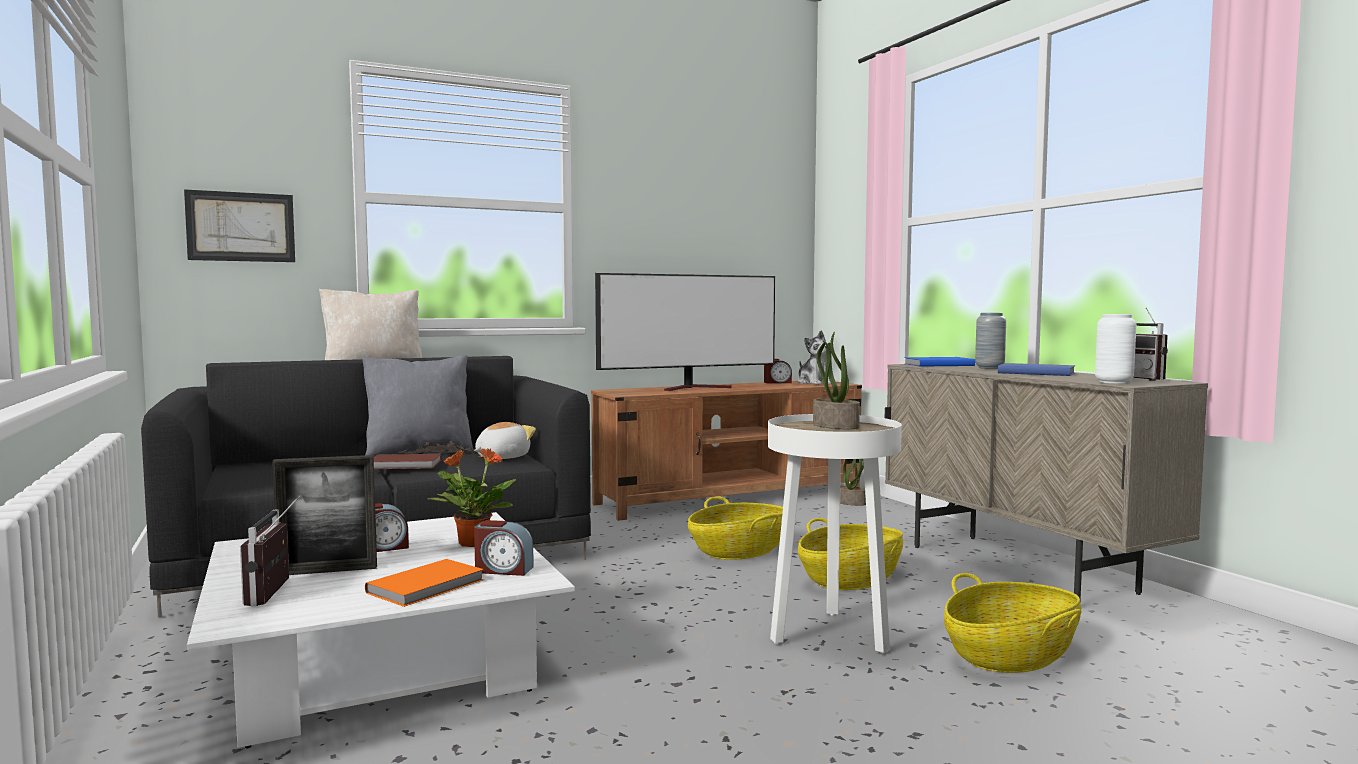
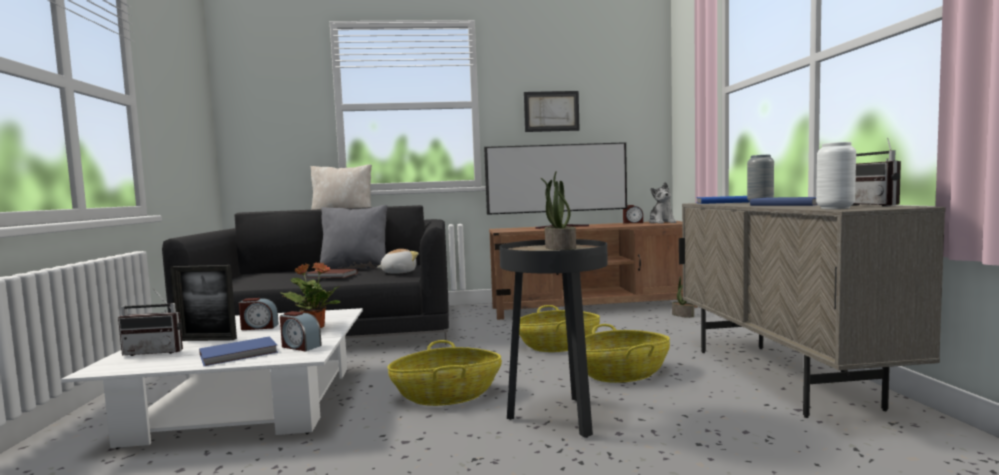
camera: 20 degrees right, 0 degrees up
(241, 227) = (270, 131): picture -> picture (551, 111)
(278, 593) = (157, 351): radio -> radio turned 105 degrees counterclockwise
(428, 586) = (240, 354): orange book -> blue book
(829, 636) = (557, 418): white side table -> black side table
(1011, 655) = (698, 453): basket -> basket (447, 395)

